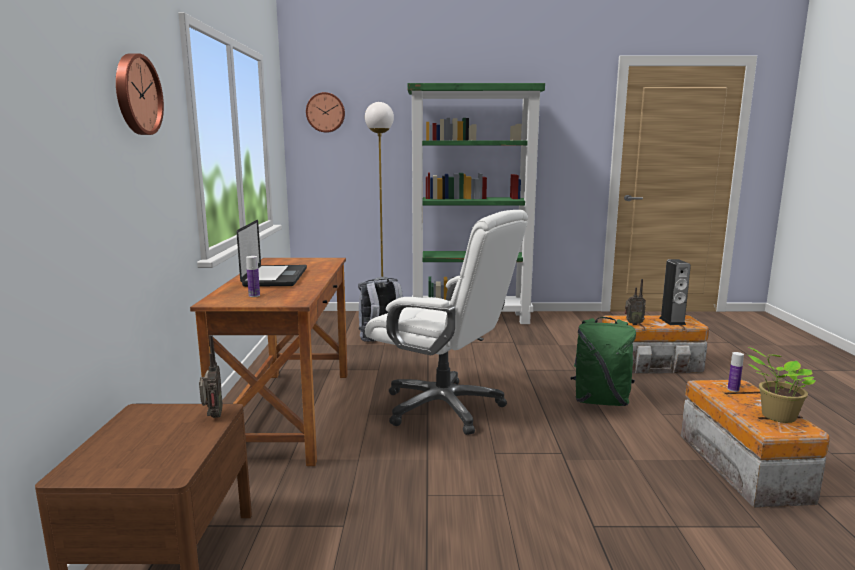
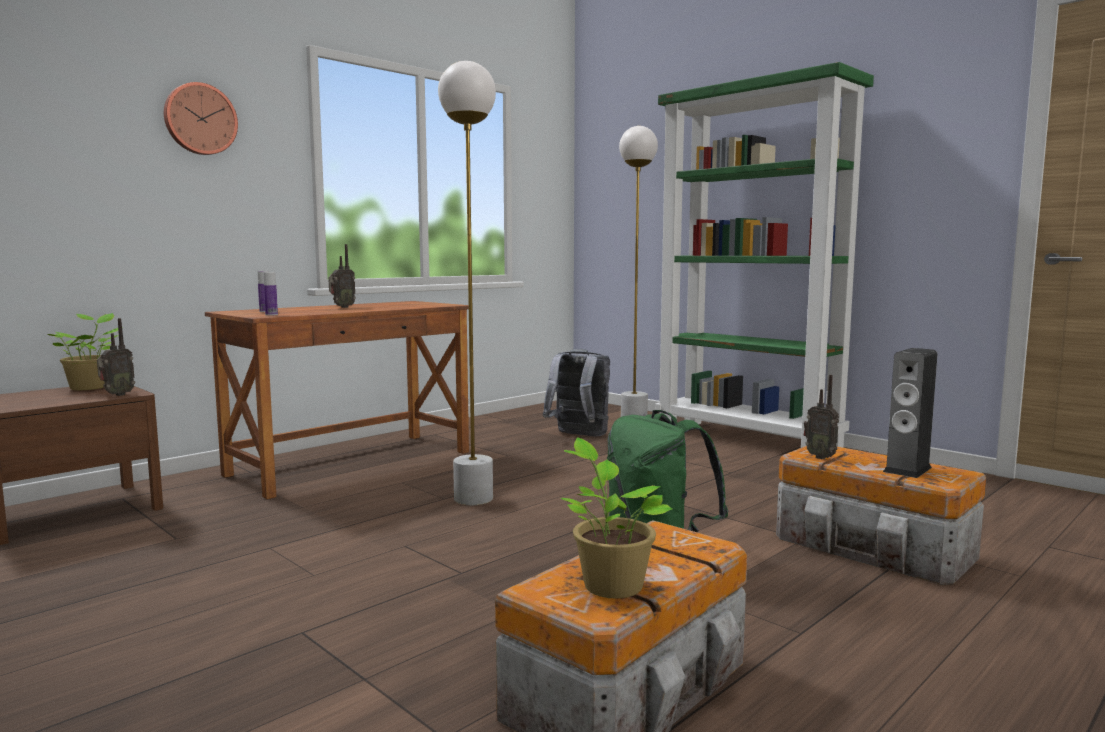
camera: 45 degrees right, 5 degrees down
(135, 420) = (90, 387): none -> potted plant
(275, 277) = (341, 307): laptop -> radio
(325, 112) = (612, 149): wall clock -> none
(444, 407) = (473, 499): white office chair -> white floor lamp
(733, 389) = (671, 545): bottle -> bottle (271, 315)

